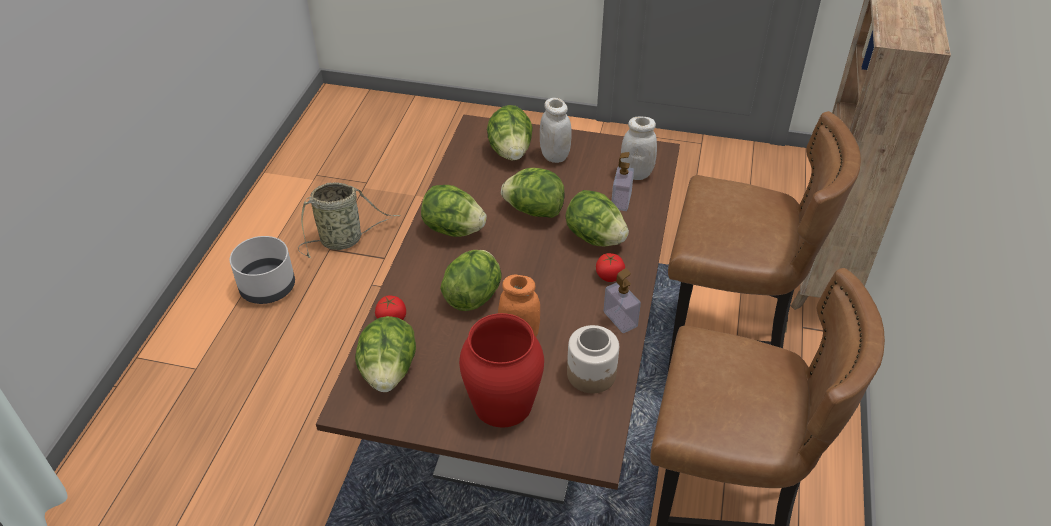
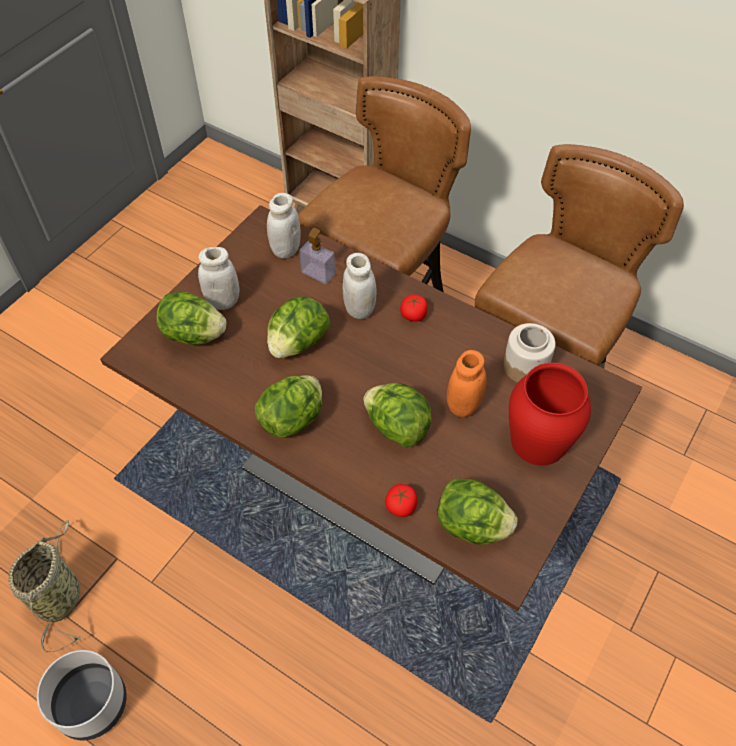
camera: 70 degrees left, 10 degrees up
(595, 238) = (359, 309): lettuce -> white jar
(620, 319) = (469, 326): soap dispenser -> none

